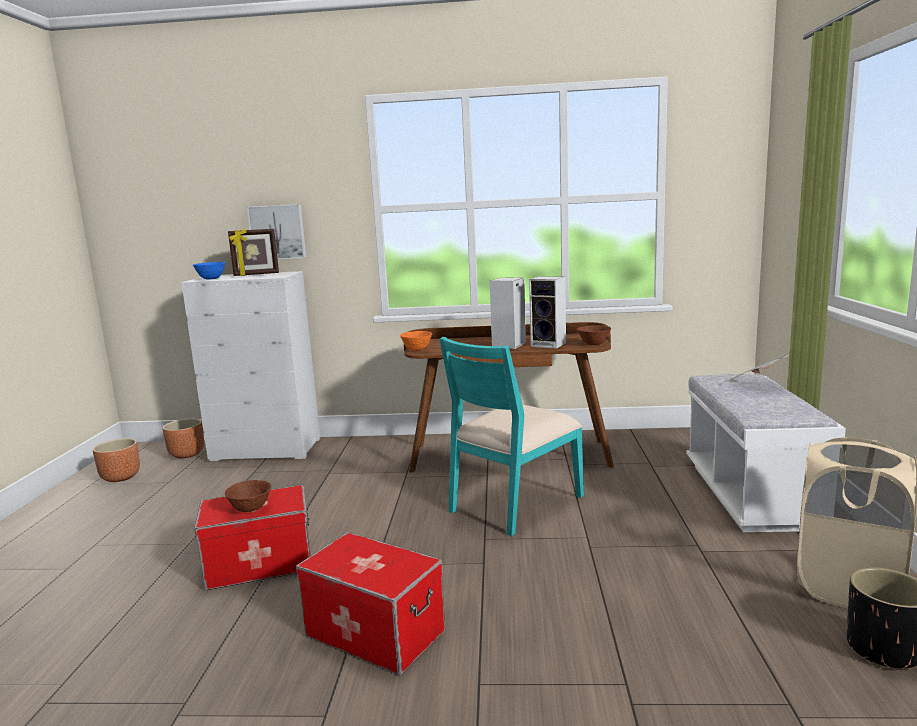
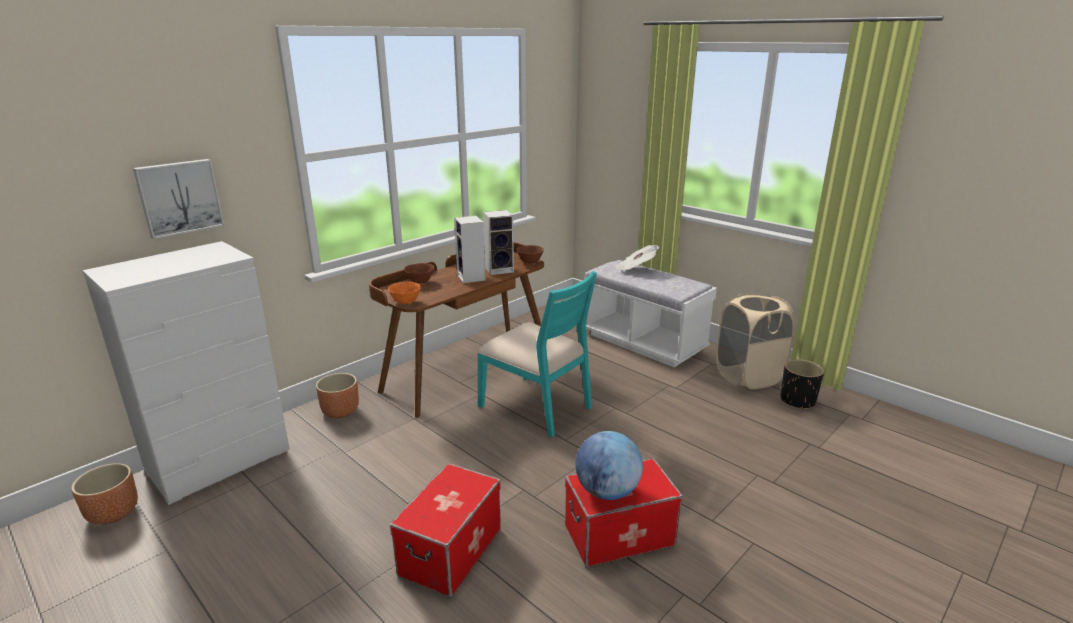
camera: 50 degrees left, 10 degrees up
(121, 477) = (72, 583): brown planter -> brown planter (340, 411)
(211, 279) = (138, 277): blue bowl -> none
(250, 509) = (457, 504): brown bowl -> brown bowl (420, 282)
(256, 274) = (181, 258): picture frame -> none
(347, 559) = (607, 491): none -> globe
(514, 503) = (537, 406): turquoise chair -> turquoise chair turned 45 degrees counterclockwise

